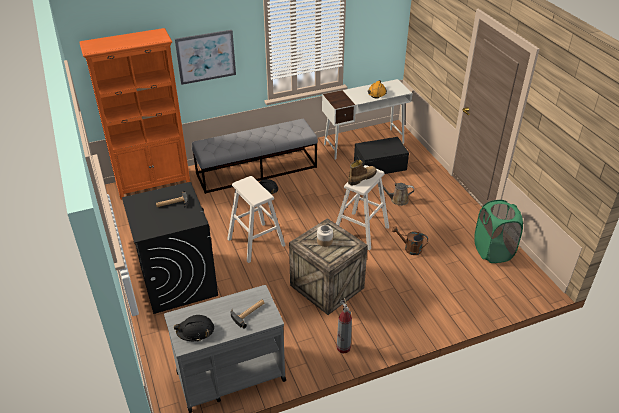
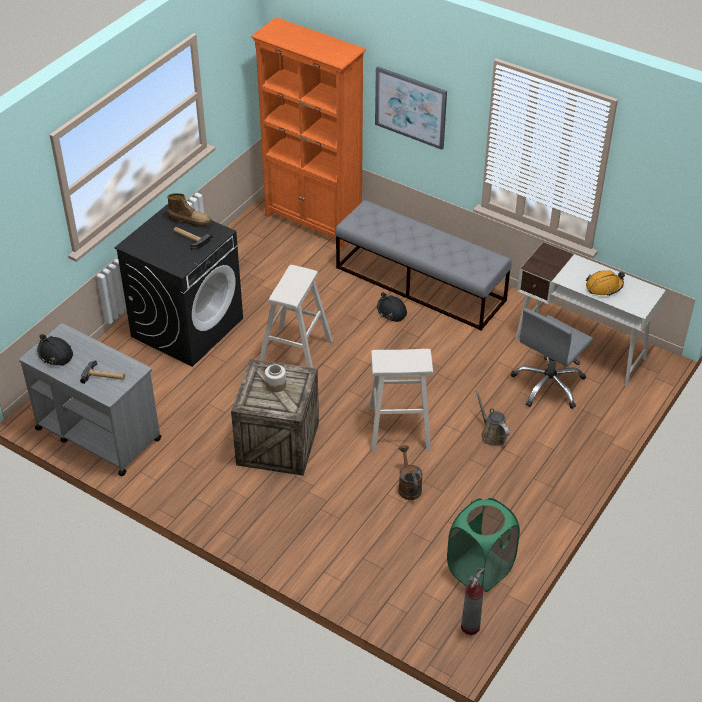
camera: 55 degrees right, 5 degrees up
(343, 348) = (199, 500): fire extinguisher -> fire extinguisher (470, 627)
(361, 178) = (399, 357): boot -> boot (191, 221)
(380, 165) = (549, 385): black storage box -> grey office chair

